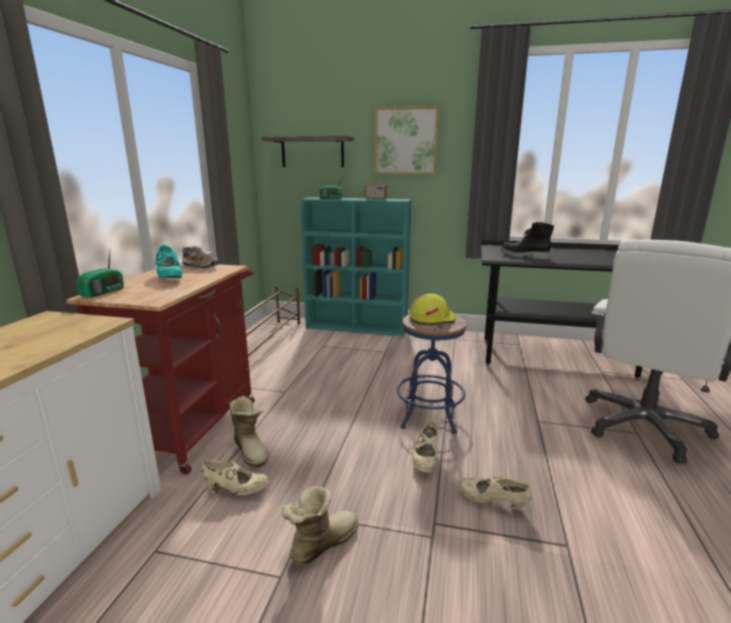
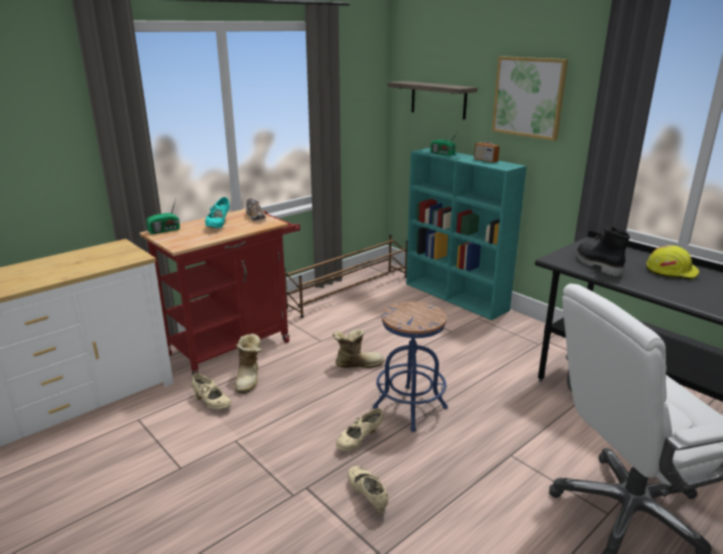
camera: 35 degrees right, 5 degrees up
(321, 543) = (222, 461): boot -> boot (357, 364)
(432, 319) = (415, 312): yellow hard hat -> yellow hard hat (671, 271)

